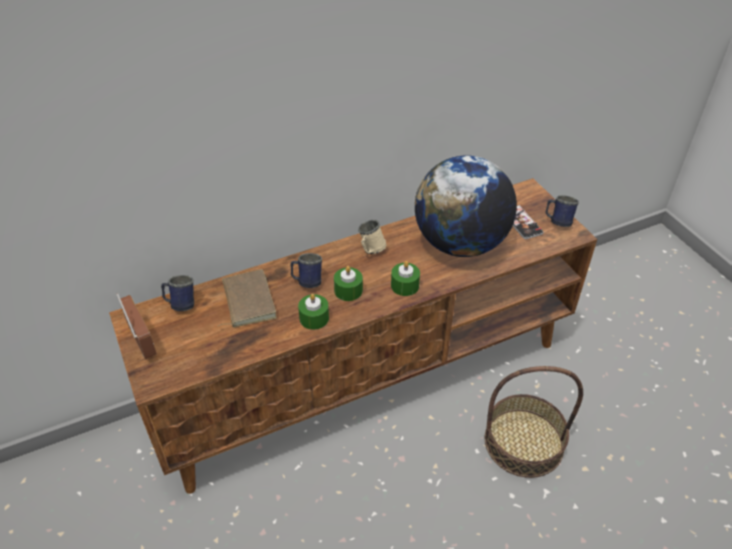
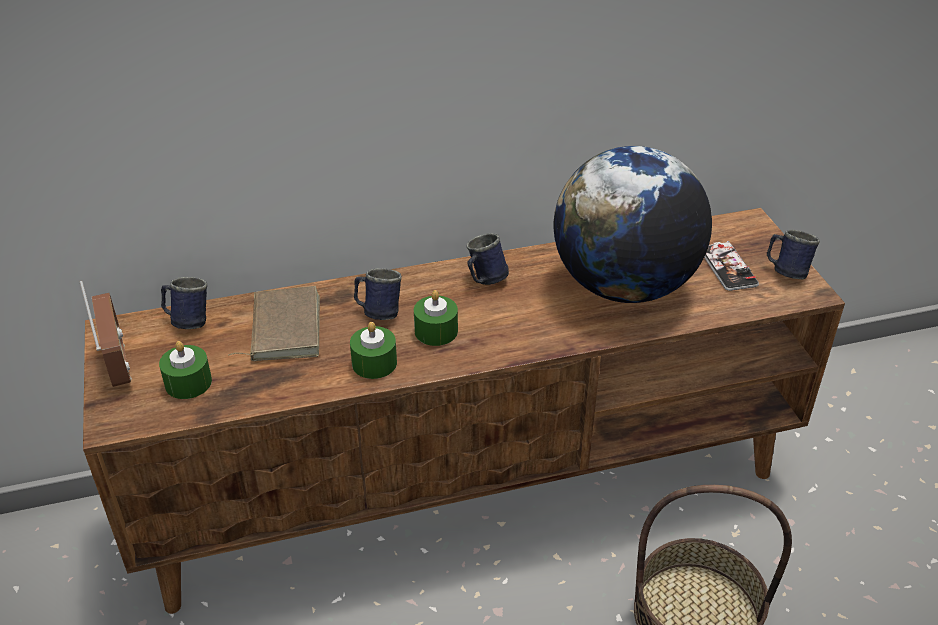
camera: 10 degrees right, 5 degrees down
(370, 251) = (484, 281): beige mug -> blue mug
(405, 285) = (523, 334): green candle -> green candle (188, 382)

